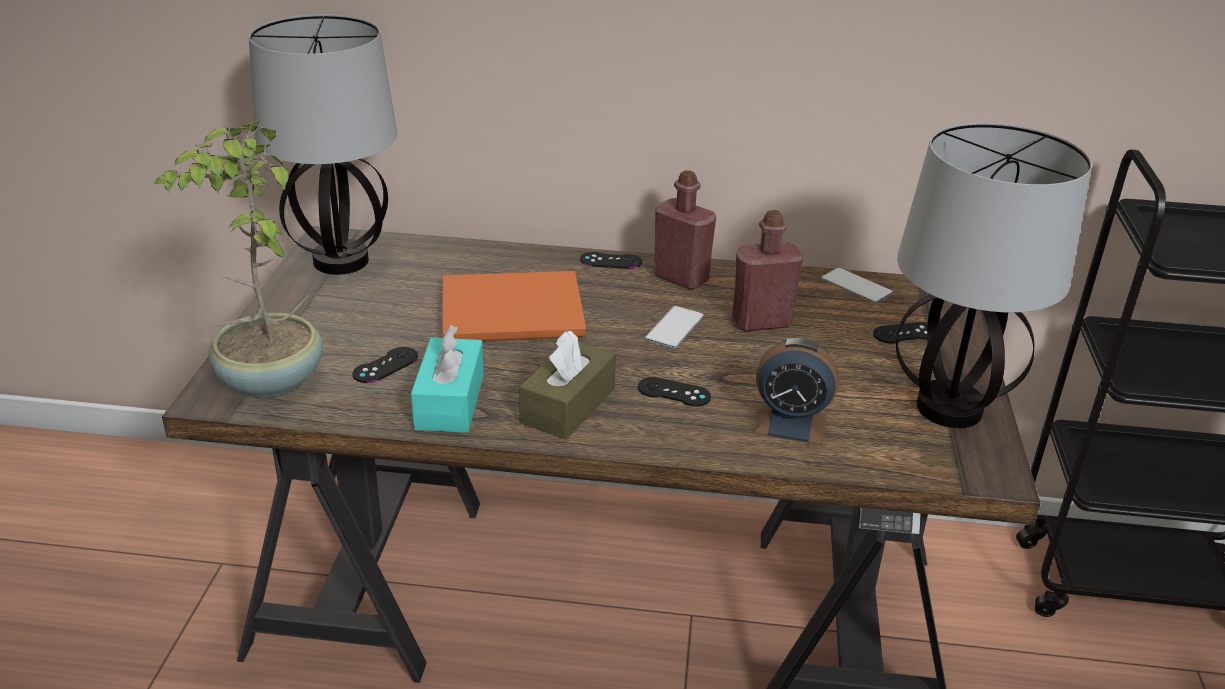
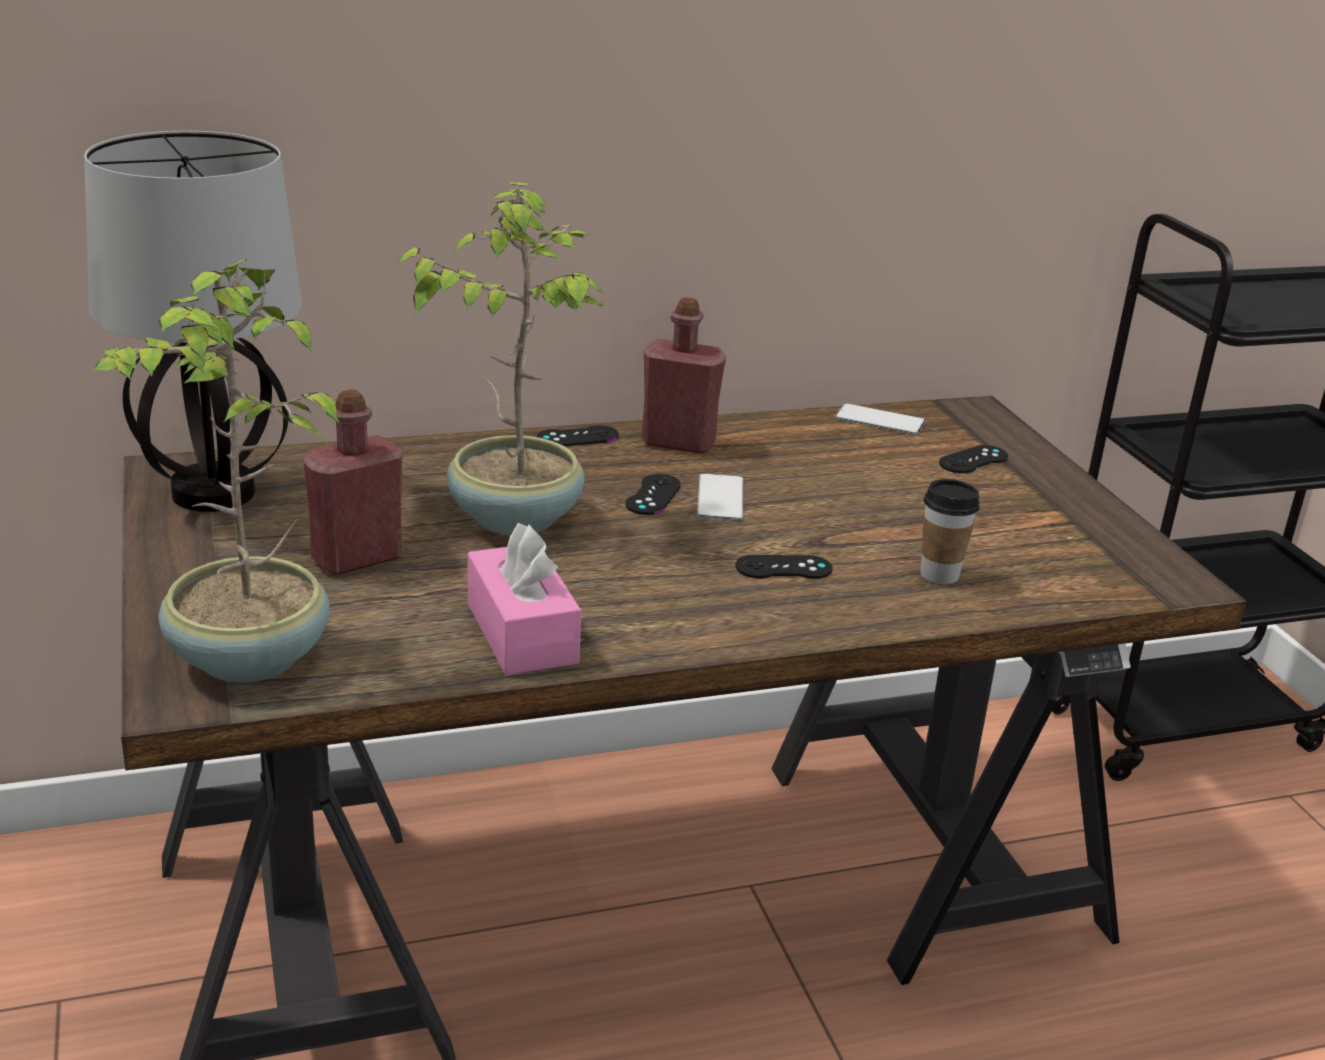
camera: 25 degrees left, 5 degrees down
(385, 365) = (396, 608): black game controller -> black game controller (653, 495)
(449, 402) = (521, 633): turquoise tissue box -> pink tissue box
(516, 314) = (514, 516): orange book -> potted plant
(568, 405) = (674, 607): brown tissue box -> none
(761, 322) = (812, 475): red bottle -> red bottle (357, 558)
(790, 423) = (939, 574): alarm clock -> cup
(951, 409) = (1085, 528): table lamp -> none

